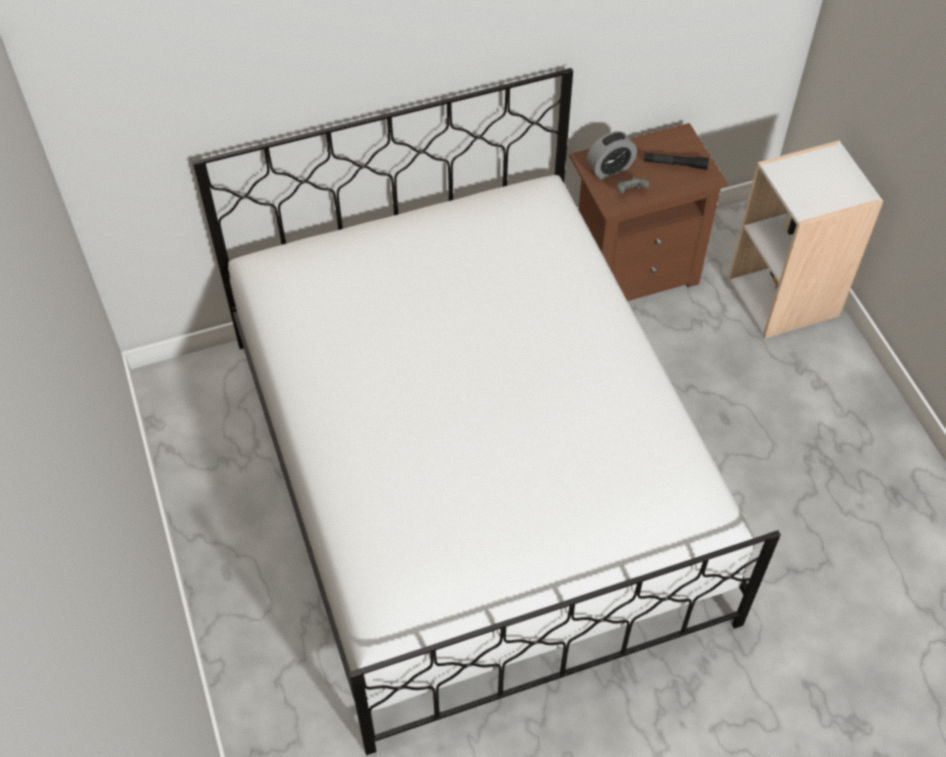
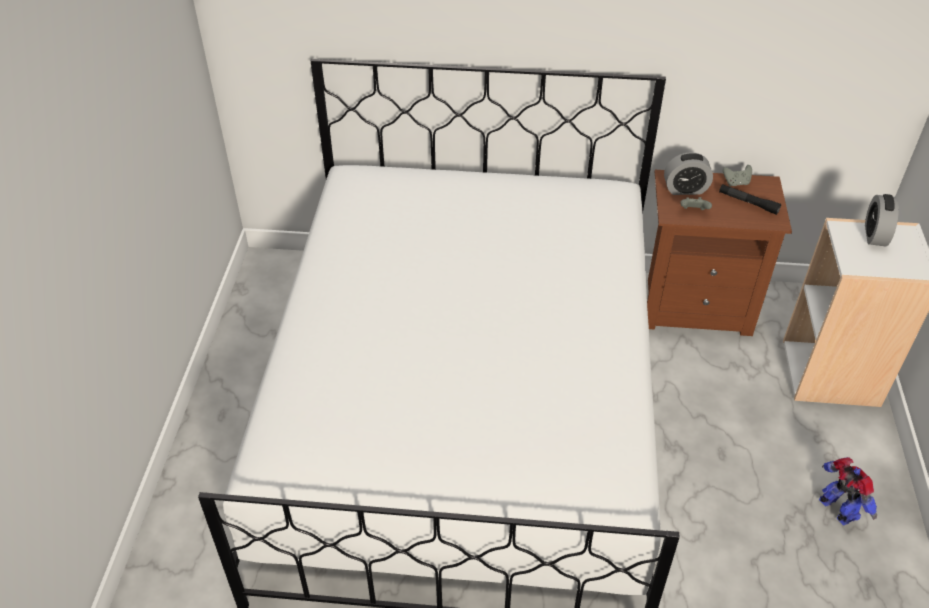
camera: 25 degrees right, 10 degrees down
(653, 144) = (736, 183): none -> grey game controller
(807, 167) = (875, 235): none -> alarm clock
(843, 433) = (837, 510): none -> toy robot

